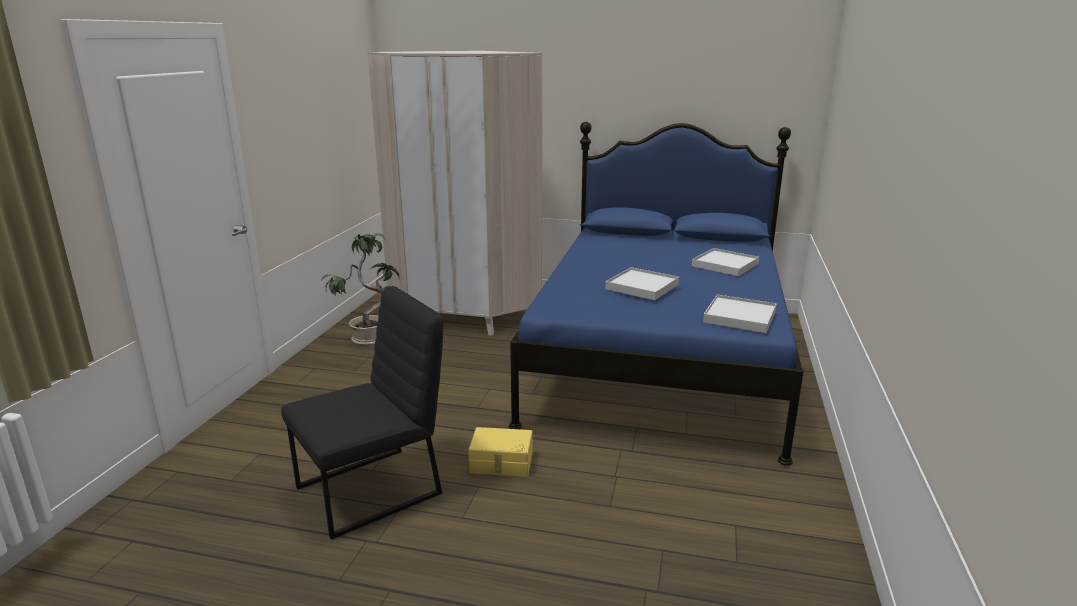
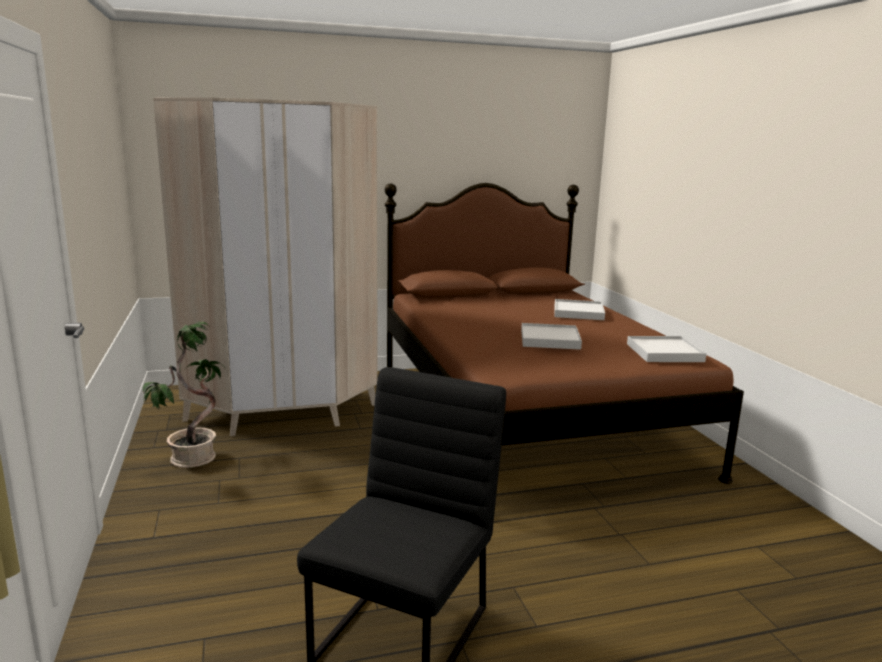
camera: 30 degrees left, 5 degrees down
(501, 463) = (506, 555): yellow storage box -> none
(659, 361) = (528, 418): blue bed -> brown bed

